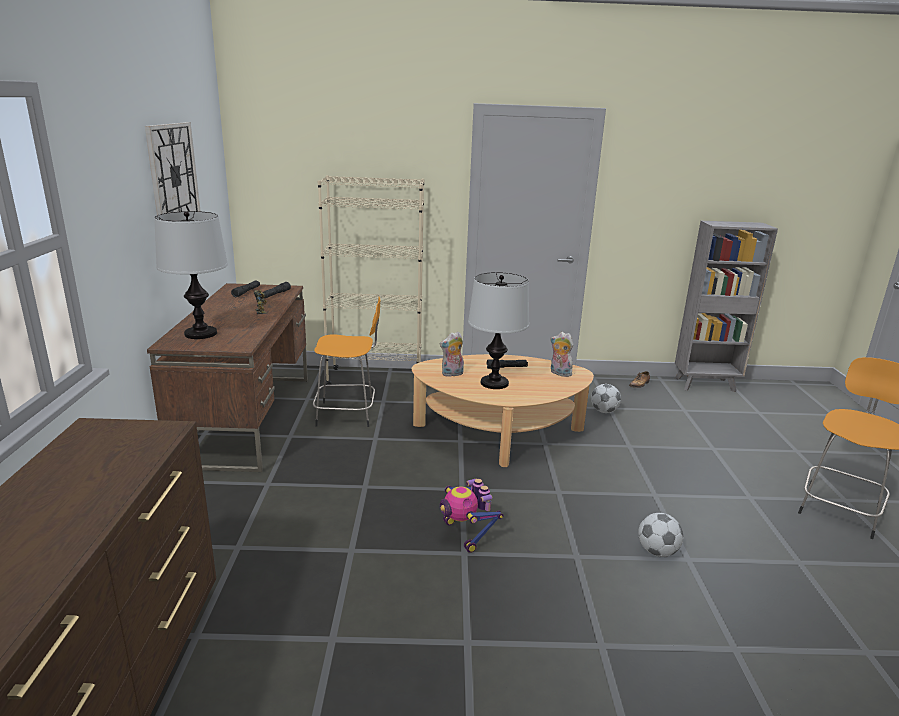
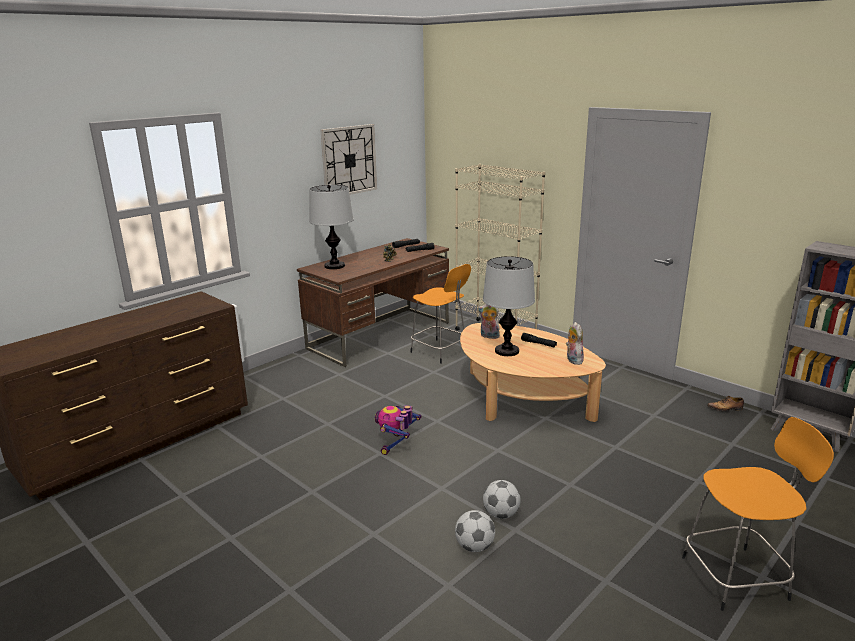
camera: 45 degrees right, 0 degrees up
(604, 411) = (643, 416): football -> football (474, 547)

